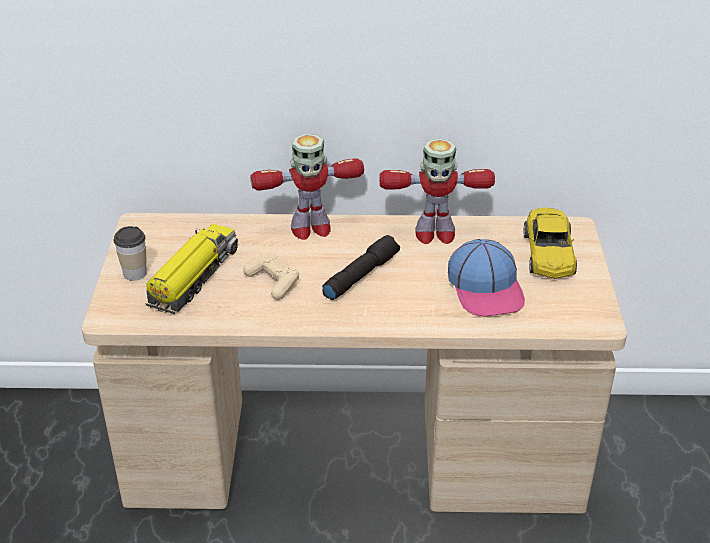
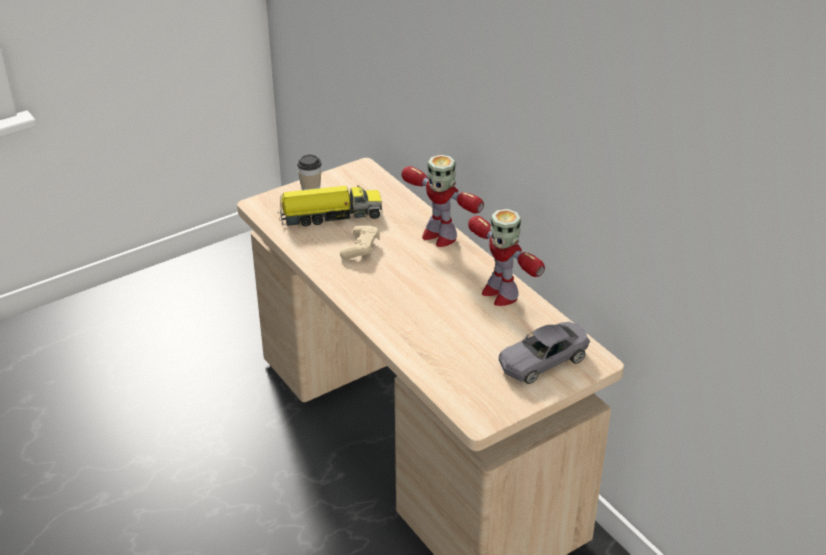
camera: 55 degrees right, 0 degrees up
(360, 275) = (409, 281): black flashlight -> none
(486, 288) = (459, 345): cap -> none
(548, 253) = (543, 360): yellow toy car -> grey toy car

